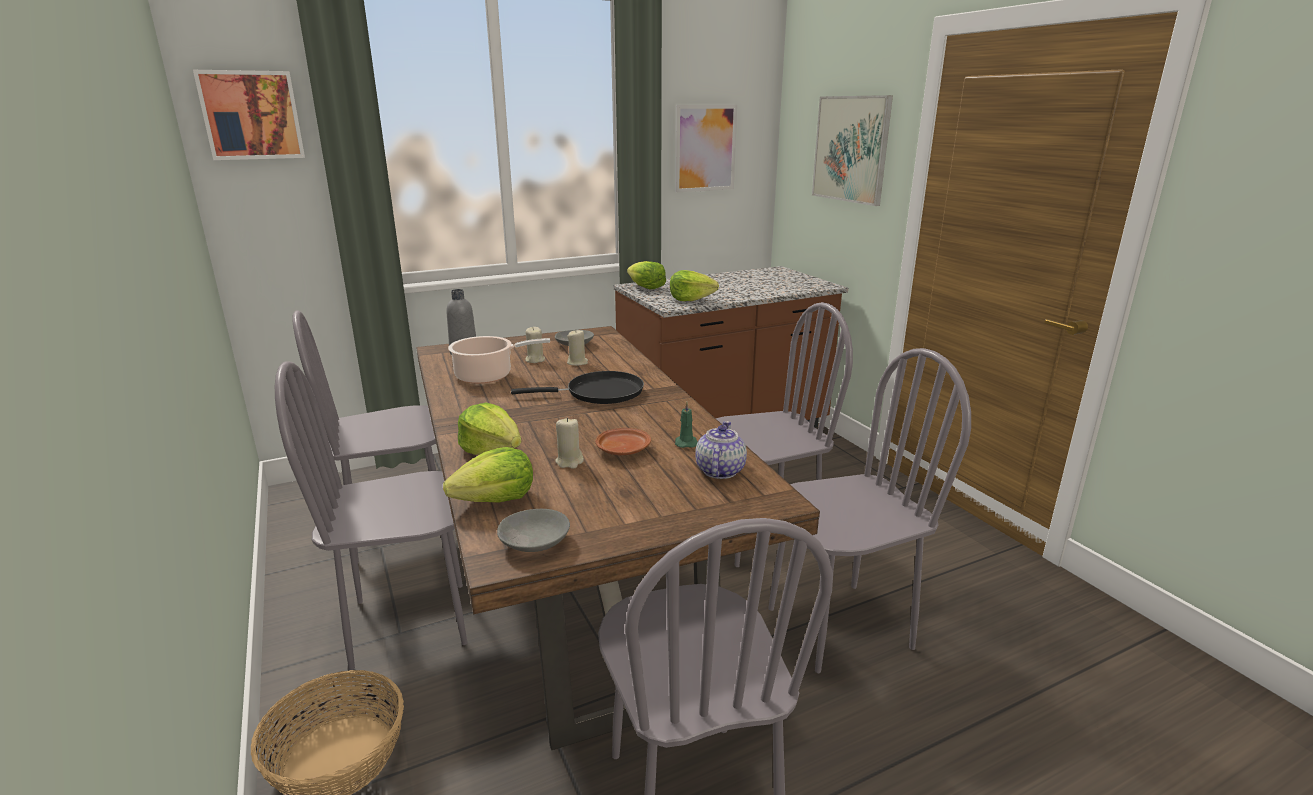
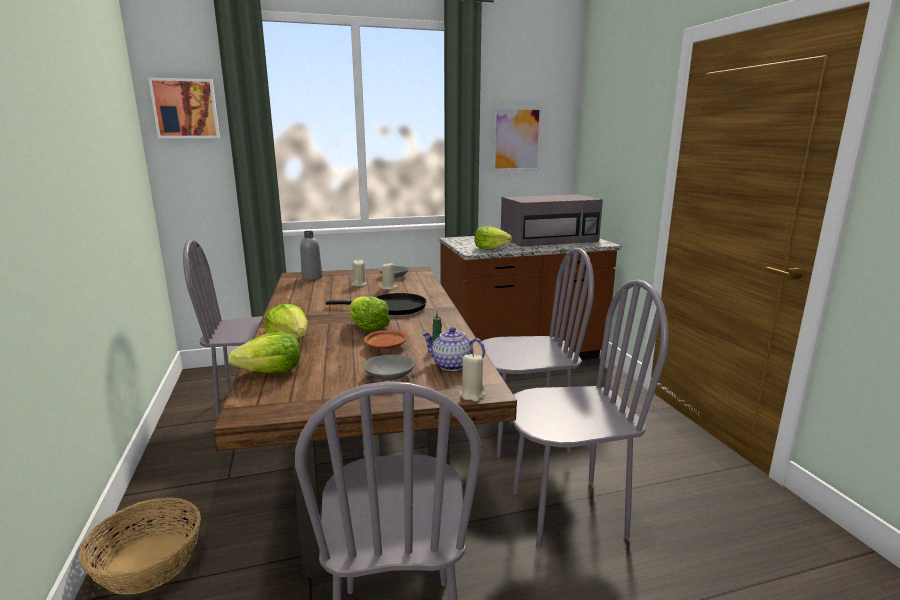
camera: 10 degrees right, 5 degrees down
(410, 622) = (238, 471): grey chair -> none
(488, 376) = (319, 293): cooking pot -> none
(534, 542) = (279, 402): grey bowl -> grey bowl (389, 375)
(569, 462) = (341, 351): beige candle -> beige candle (472, 395)
(646, 287) = (462, 240): lettuce -> lettuce (368, 327)
(719, 470) = (451, 365): teapot -> teapot turned 90 degrees counterclockwise
(757, 281) = (550, 239): none -> grey microwave
(851, 149) = (625, 137): picture -> none

